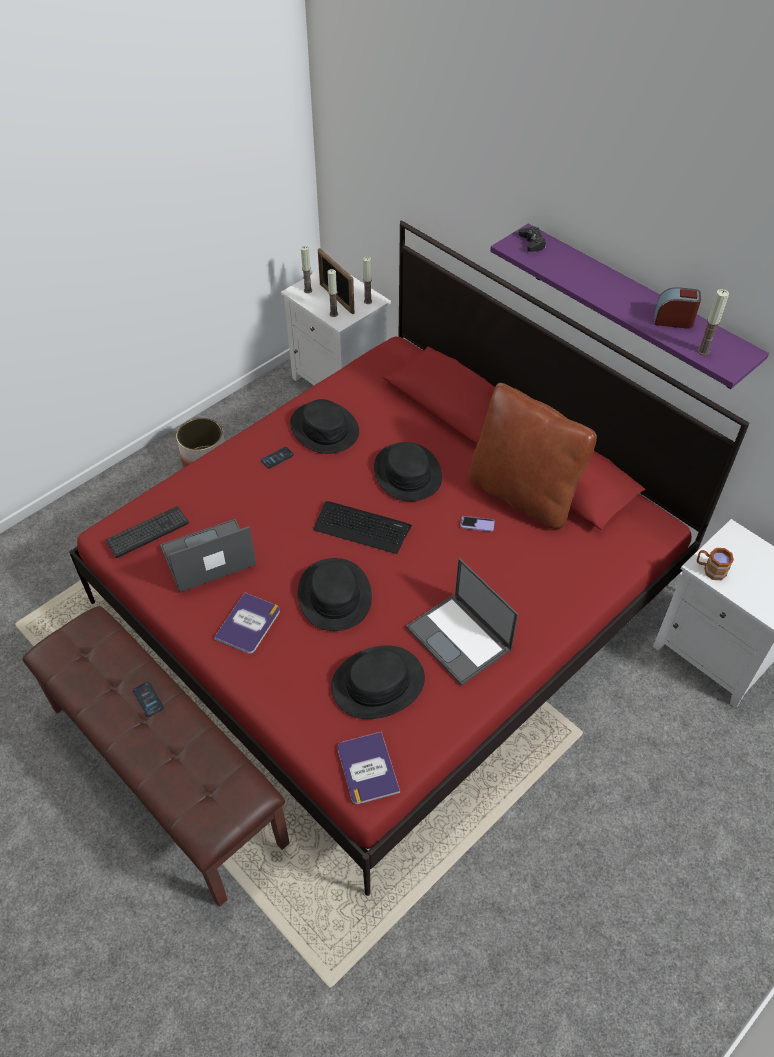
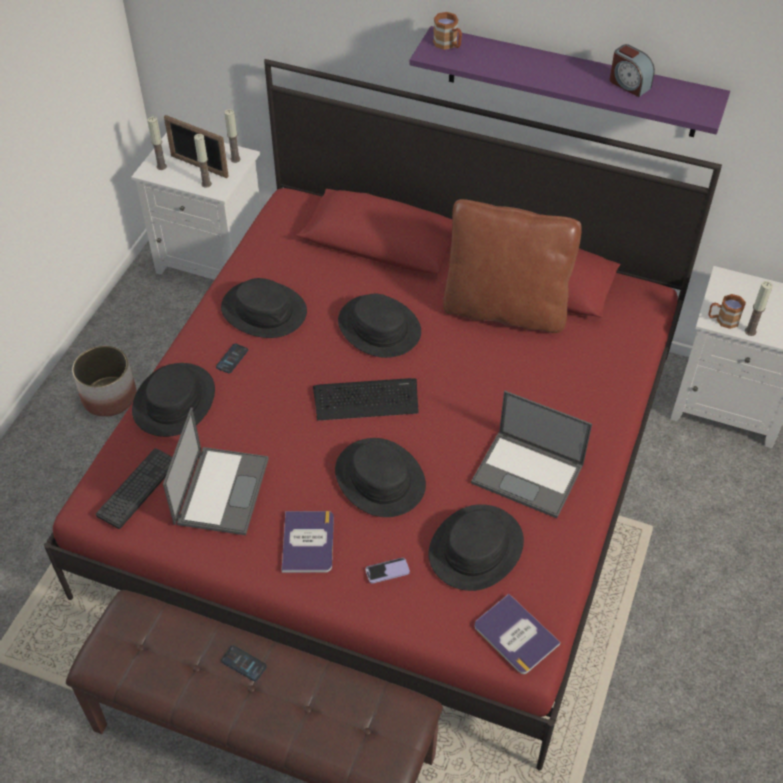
camera: 25 degrees left, 0 degrees up
(207, 557) = (221, 489): laptop -> laptop turned 150 degrees clockwise
(215, 475) = (174, 401): none -> black hat
(477, 524) = (479, 355): phone -> phone (387, 571)
(532, 243) = (448, 45): black game controller -> brown mug
(673, 320) = (629, 84): alarm clock -> alarm clock turned 120 degrees counterclockwise
(703, 351) = (674, 106): candle -> candle (750, 331)

